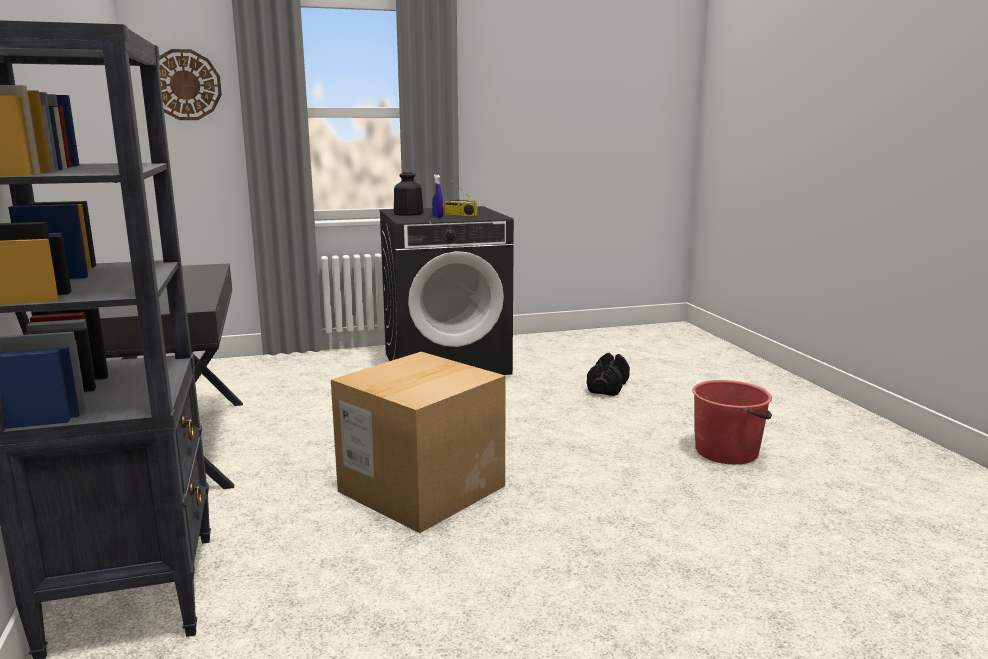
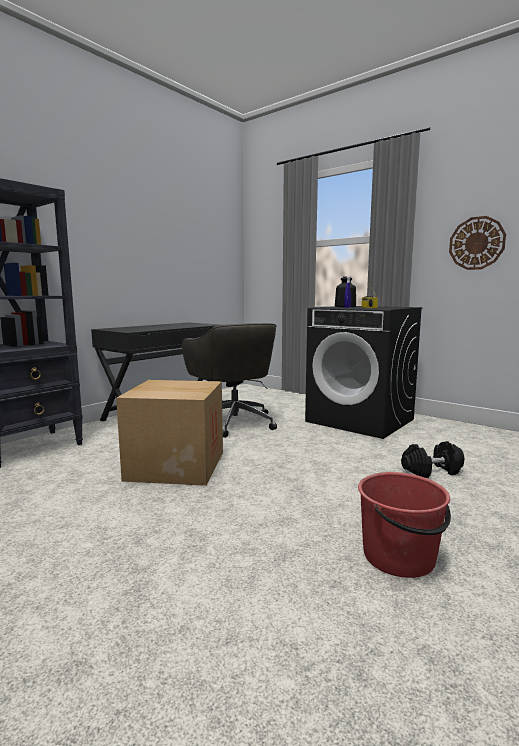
camera: 55 degrees right, 5 degrees down
(185, 85) = (265, 233): wall clock -> wall clock (476, 243)
(325, 418) = (233, 422): none -> grey office chair

